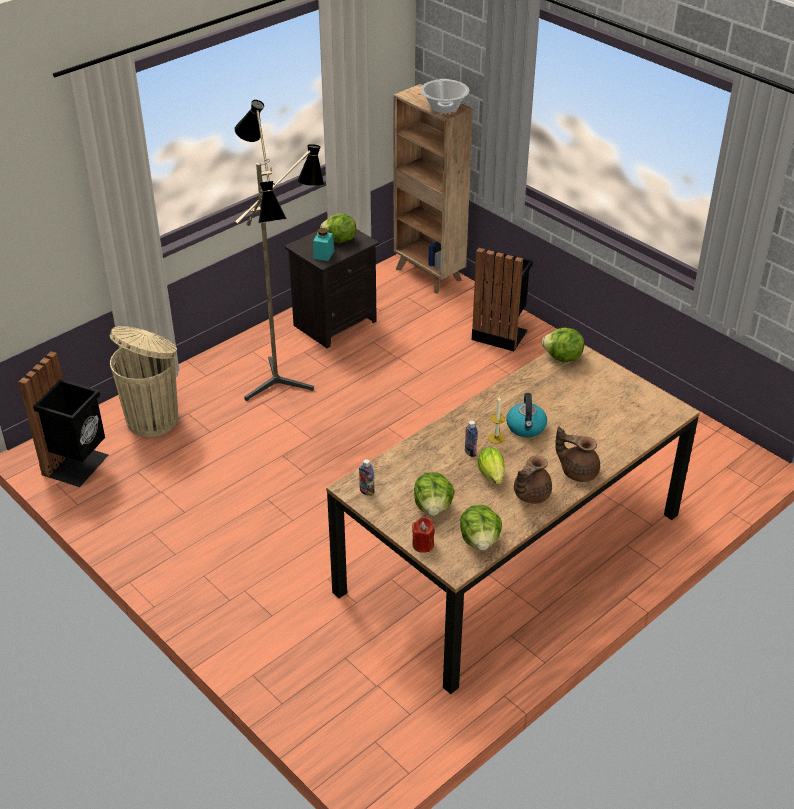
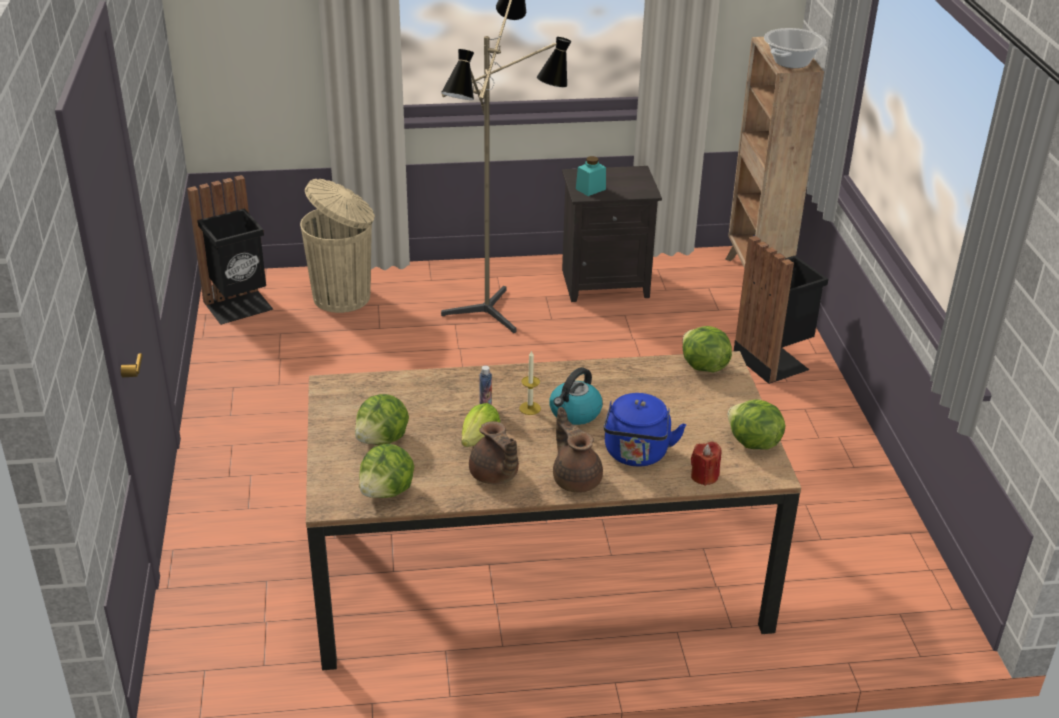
camera: 35 degrees right, 5 degrees down
(339, 240) = (622, 182): lettuce -> lettuce (752, 443)
(367, 491) = (340, 396): bottle -> none
(423, 544) = (328, 467): red candle -> red candle (704, 476)
(530, 495) = (494, 476): brown teapot -> brown teapot turned 105 degrees counterclockwise
(592, 437) = (636, 455): none -> blue kettle

